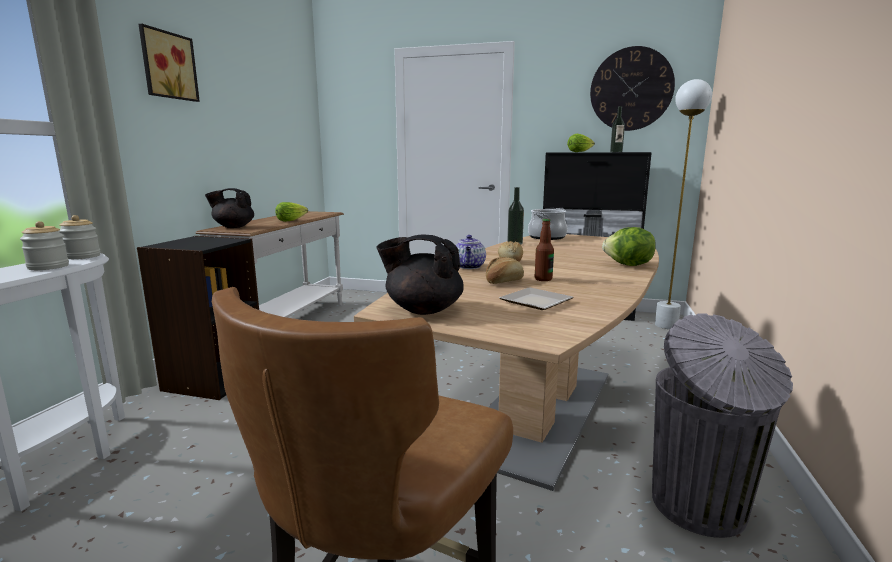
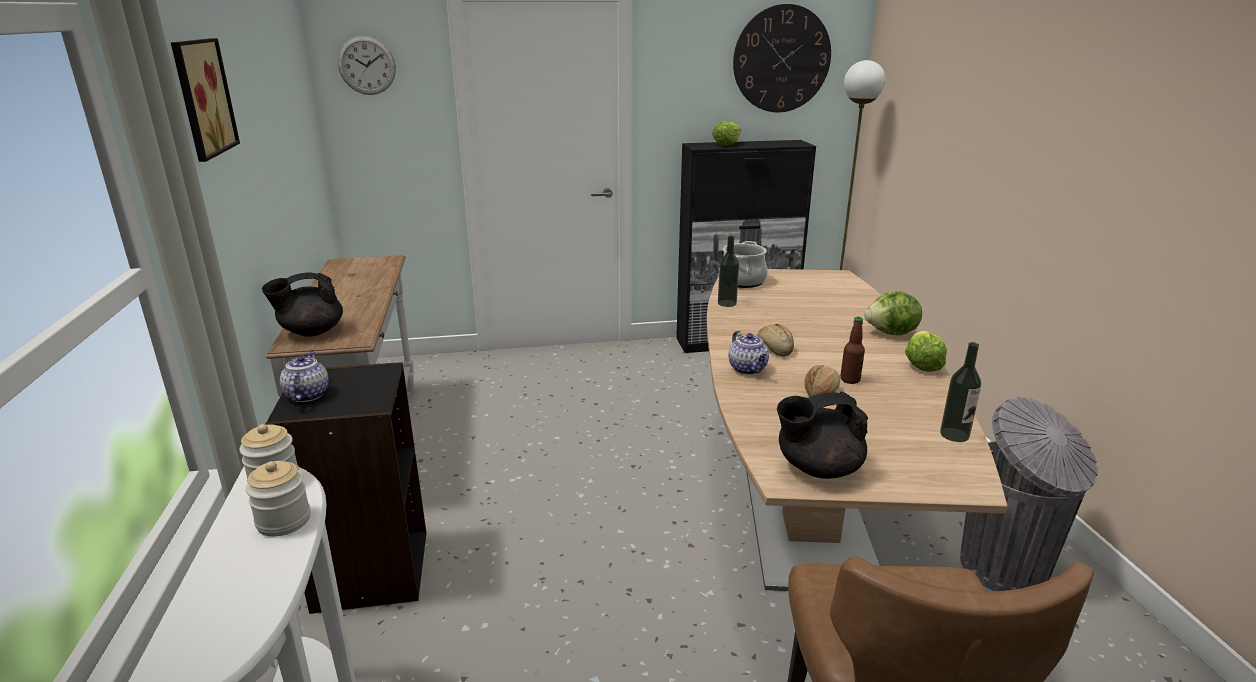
camera: 25 degrees left, 10 degrees up
(179, 242) = (307, 394): none -> teapot
(291, 220) = (369, 296): lettuce -> lettuce (922, 364)
(347, 100) = (367, 65): none -> wall clock
(538, 302) = (897, 425): plate -> none
(616, 152) = (771, 143): bottle -> bottle (954, 435)

